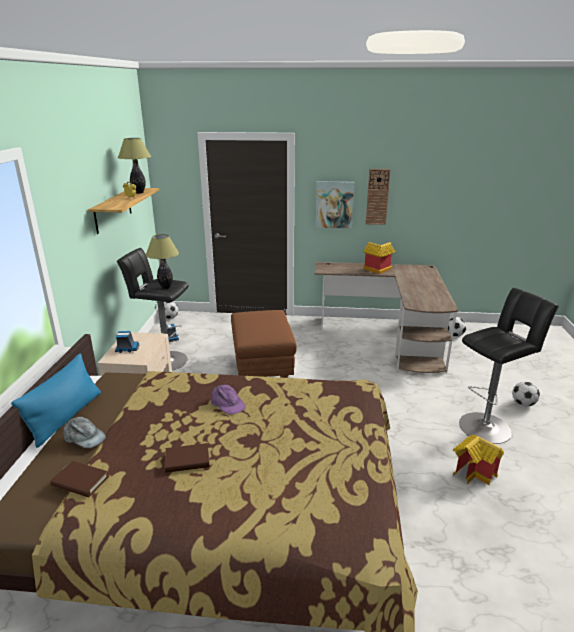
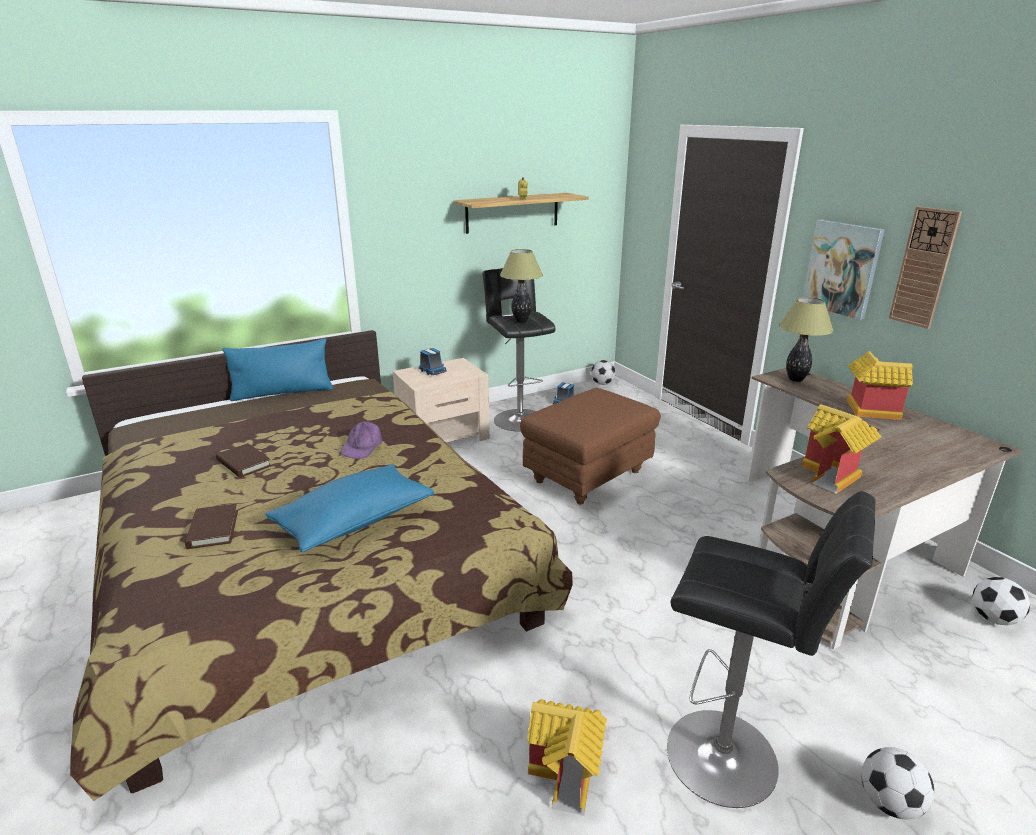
camera: 55 degrees right, 0 degrees up
(80, 481) = (187, 432): brown book -> brown book (213, 529)
(84, 437) = (250, 408): grey cap -> none
(139, 192) = (550, 196): table lamp -> table lamp (796, 379)
(323, 433) = (354, 522): none -> blue pillow
(423, 299) = (834, 476): none -> toy house

